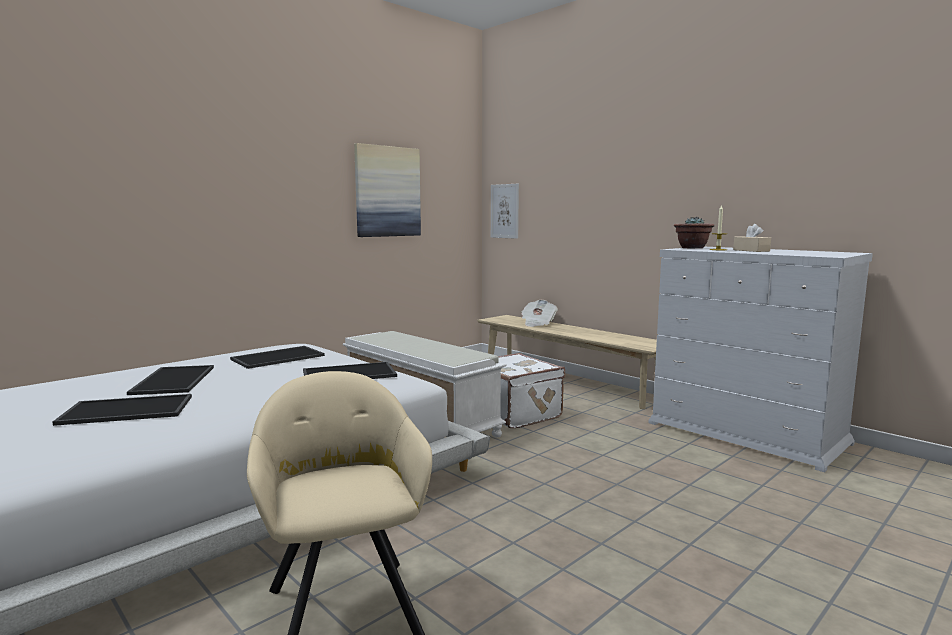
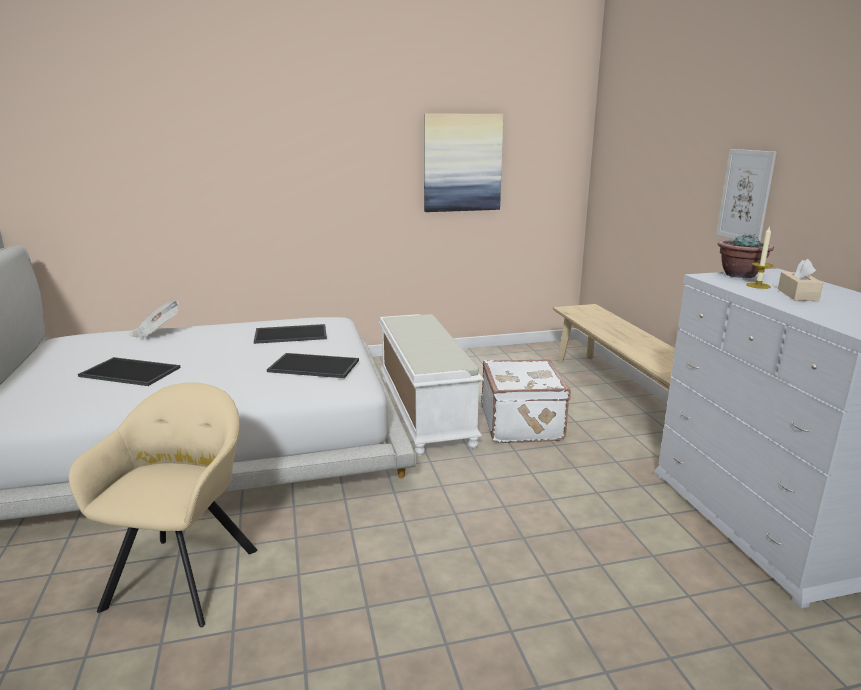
camera: 30 degrees right, 10 degrees up
(172, 380) = (192, 346): tray -> none
(504, 211) = (606, 184): picture -> picture (745, 196)
(537, 323) = (610, 323): newspaper -> newspaper (156, 332)

